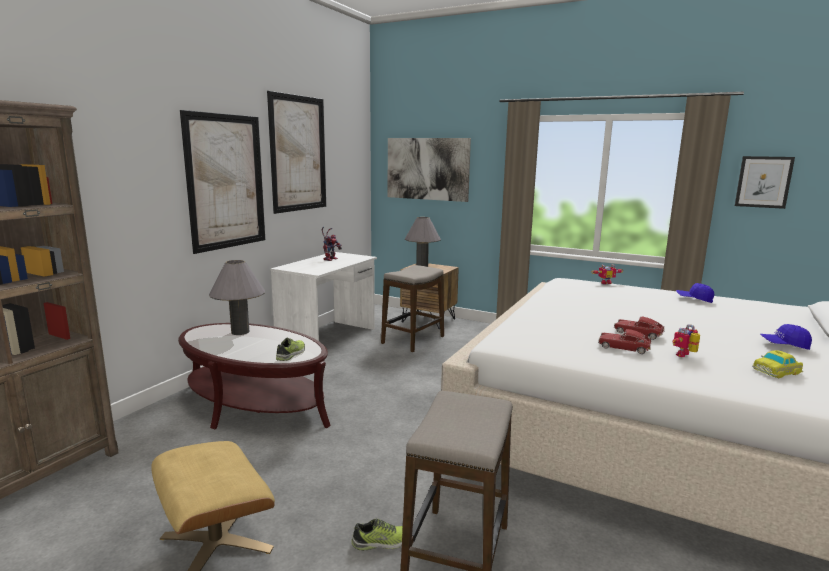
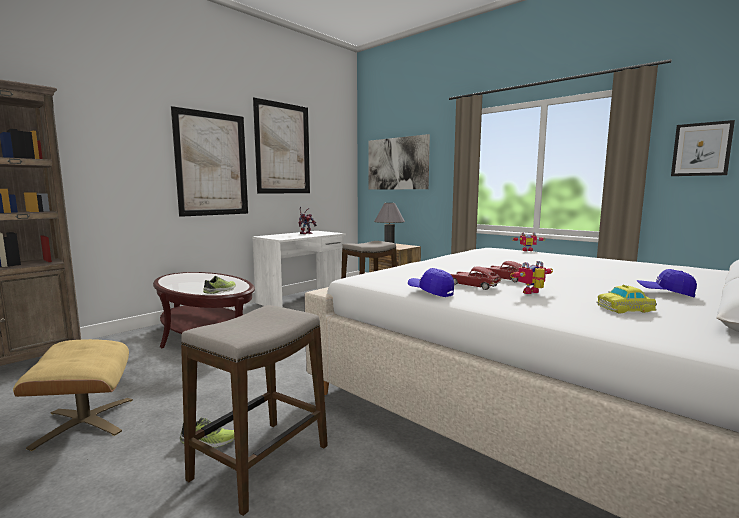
camera: 15 degrees right, 5 degrees down
(240, 332) = (203, 277): grey table lamp -> none
(694, 299) = (606, 262): blue cap -> blue cap (430, 292)

